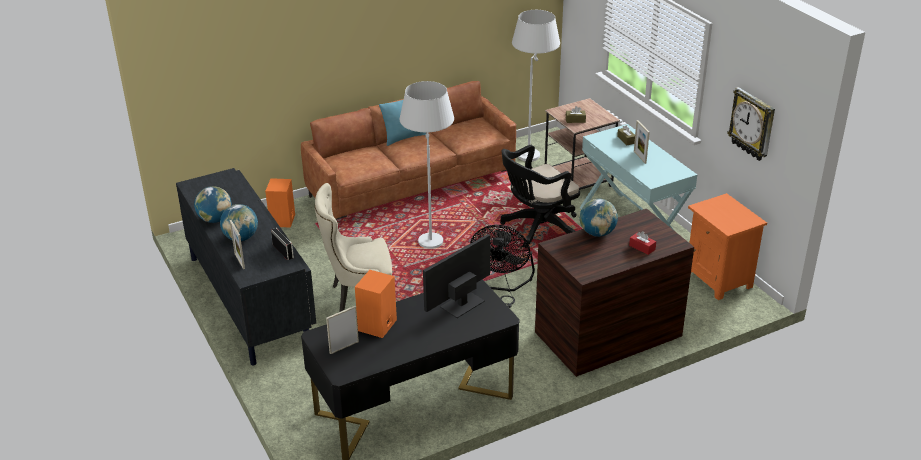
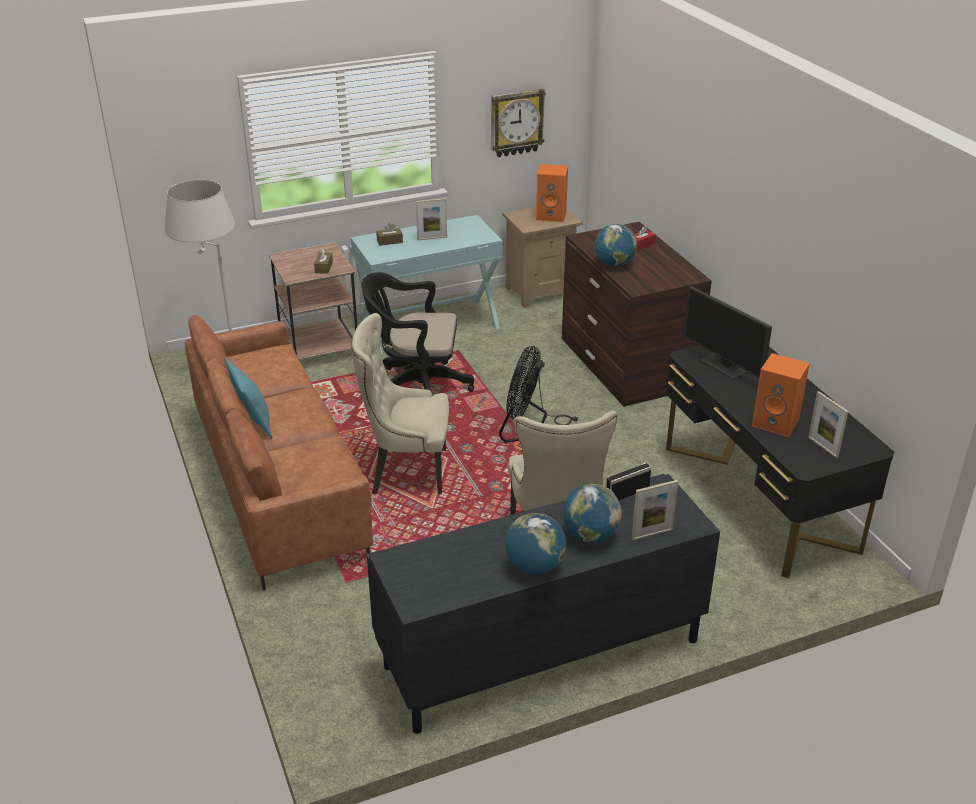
camera: 85 degrees left, 0 degrees up
(283, 221) = (327, 620): orange speaker -> orange speaker (552, 215)
(430, 234) = (406, 471): white floor lamp -> beige chair
(537, 228) = (416, 387): black office chair -> black office chair turned 120 degrees clockwise
(717, 280) = (540, 293): orange nightstand -> beige nightstand

